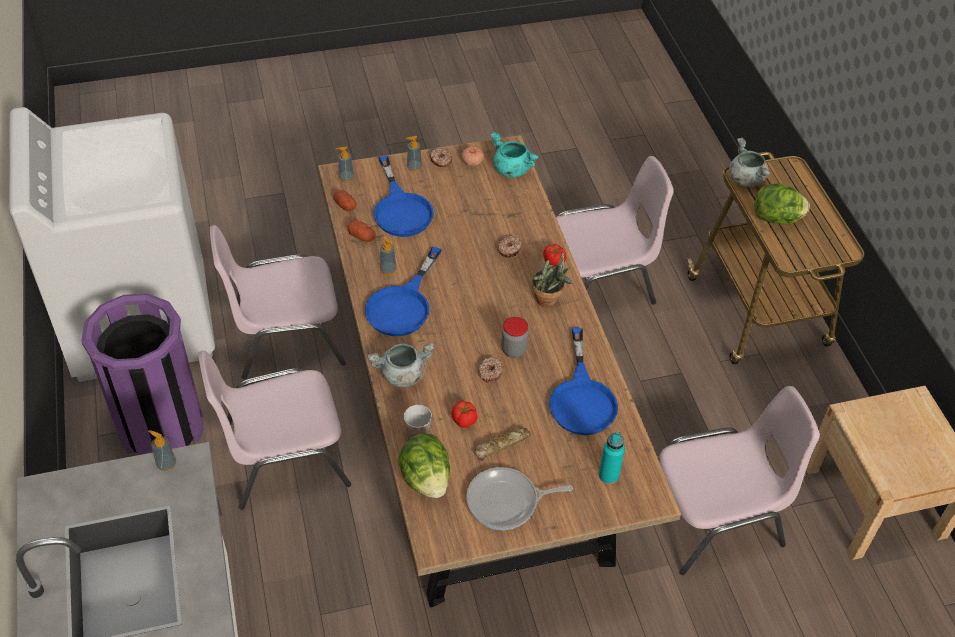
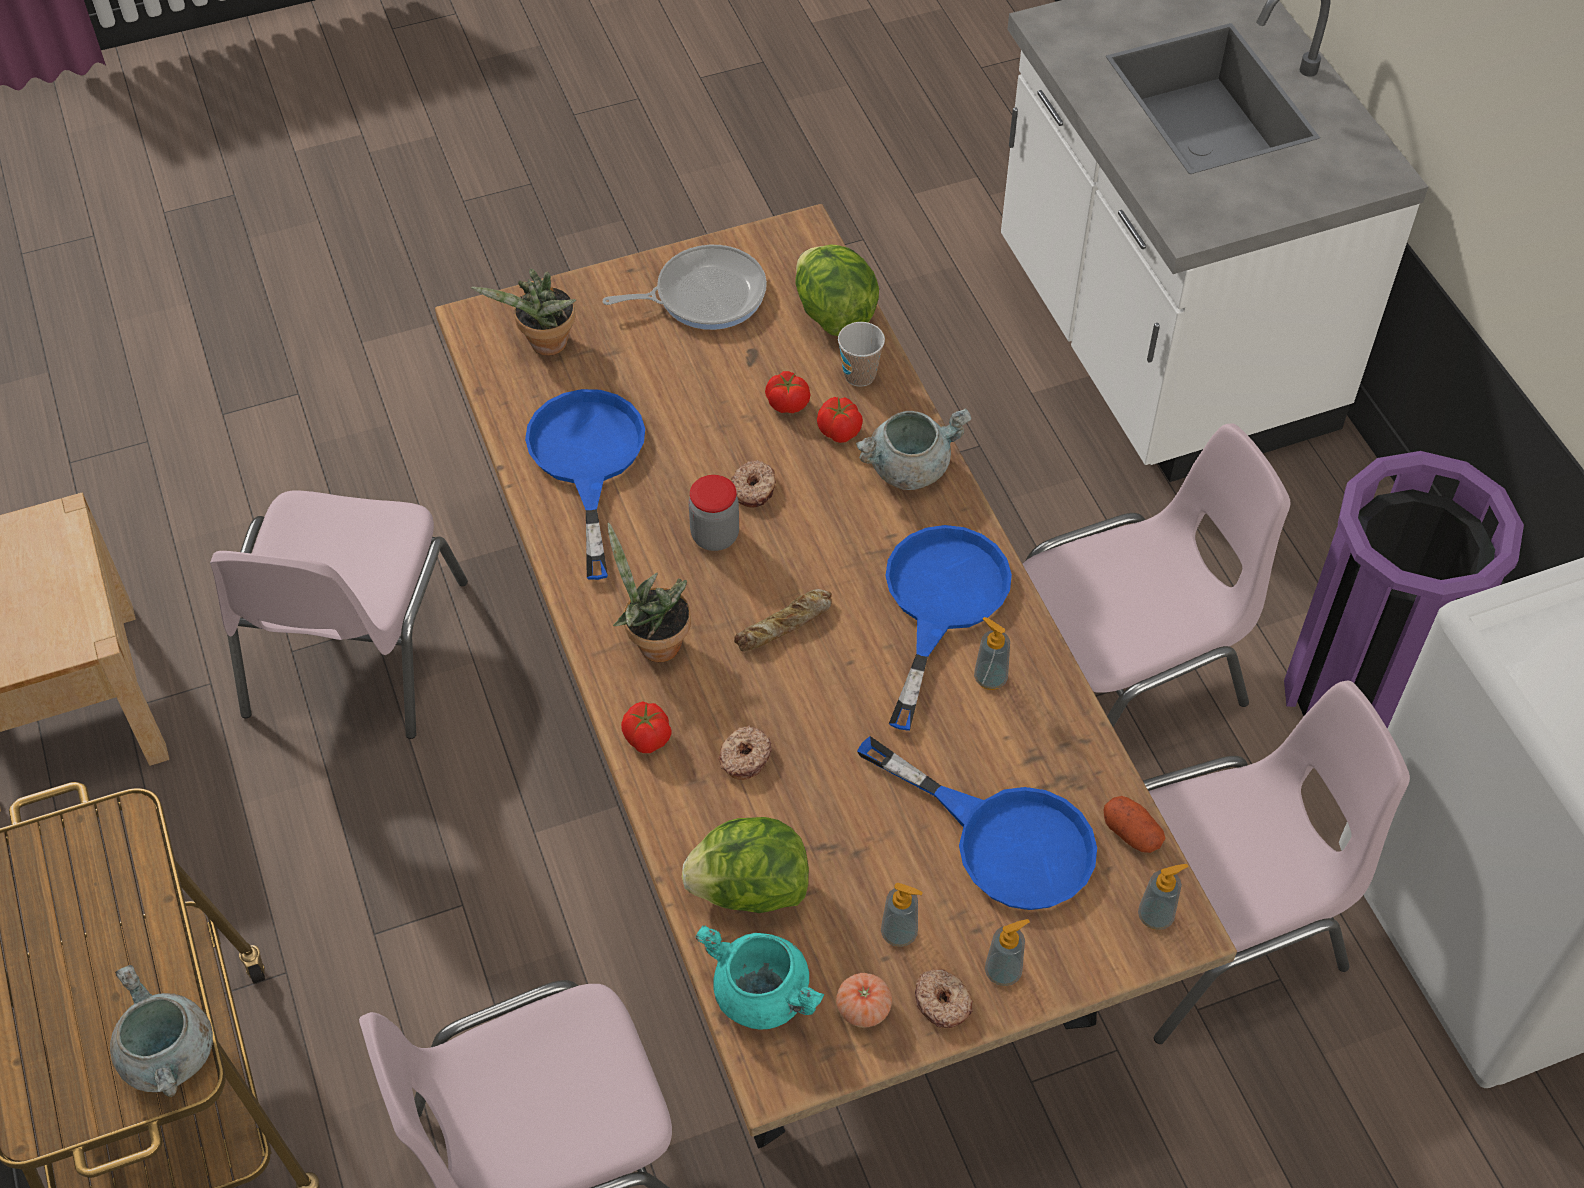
camera: 175 degrees right, 5 degrees up
(166, 464) = (1223, 222): soap dispenser -> soap dispenser (899, 933)
(362, 236) = (1068, 753): potato -> none
(401, 209) = (1003, 838): blue frying pan -> blue frying pan turned 150 degrees clockwise
(437, 400) = (839, 432): none -> tomato
(501, 444) = (721, 374): bread -> bread (785, 625)
(608, 475) = (545, 346): turquoise bottle -> potted plant
(715, 516) = (351, 651): pink chair -> pink chair turned 60 degrees counterclockwise
(777, 219) = (123, 934): lettuce -> lettuce (749, 889)

